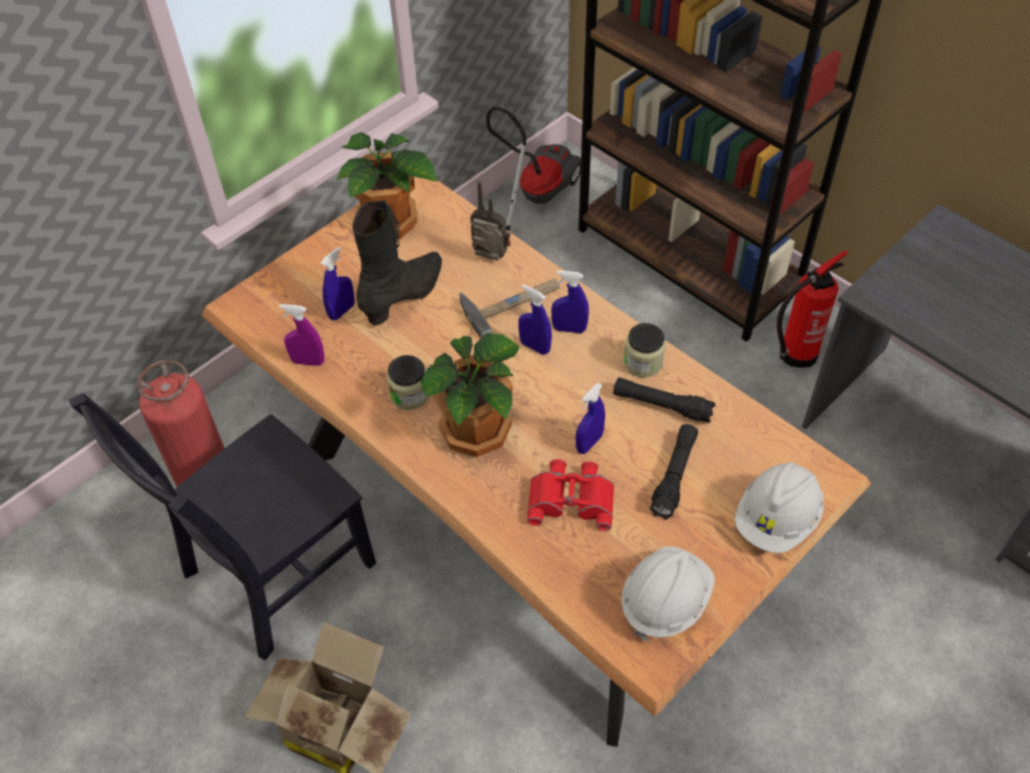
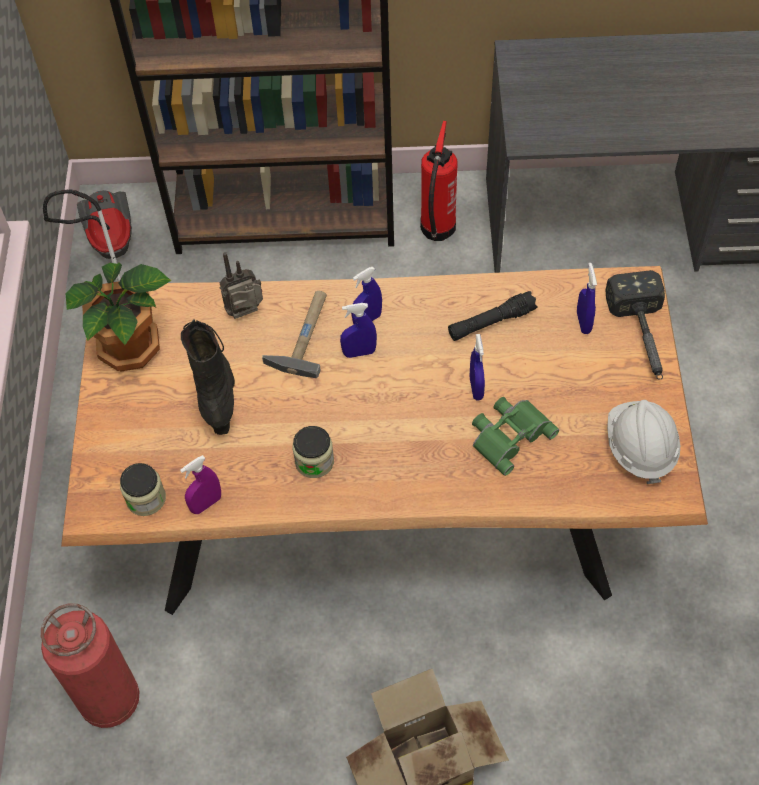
camera: 45 degrees left, 5 degrees up
(272, 573) = (248, 713): black chair -> none
(342, 311) = (183, 445): blue spray bottle -> blue spray bottle (583, 322)
(478, 430) = (394, 444): potted plant -> none
(571, 498) = (509, 434): red binoculars -> green binoculars
(643, 363) = (445, 303): jar -> jar (146, 499)
(674, 476) = (553, 363): black flashlight -> none
(776, 520) = (642, 338): white hard hat -> hammer

